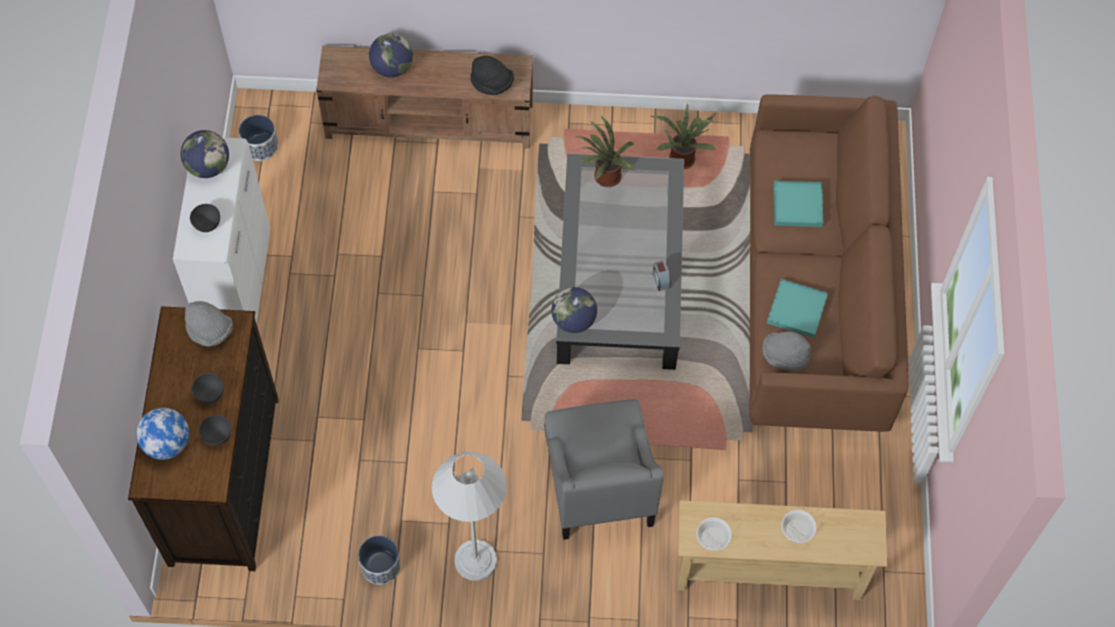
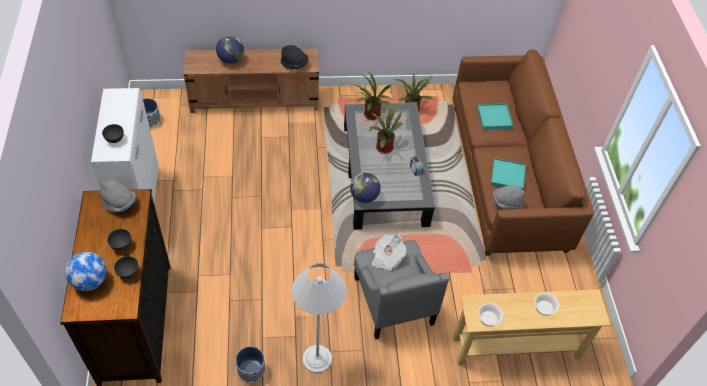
camera: 10 degrees left, 10 degrees down
(208, 166) = (114, 105): globe -> none
(590, 425) = (387, 257): none -> newspaper
(616, 236) = (383, 146): none -> potted plant

